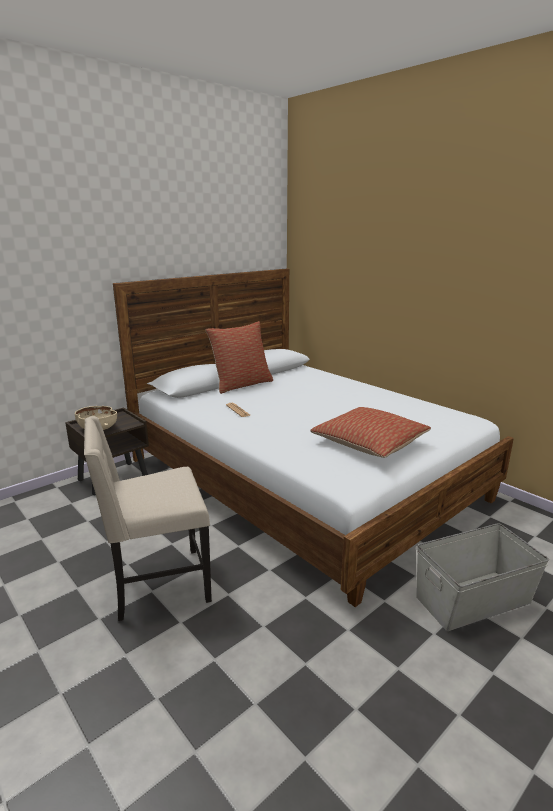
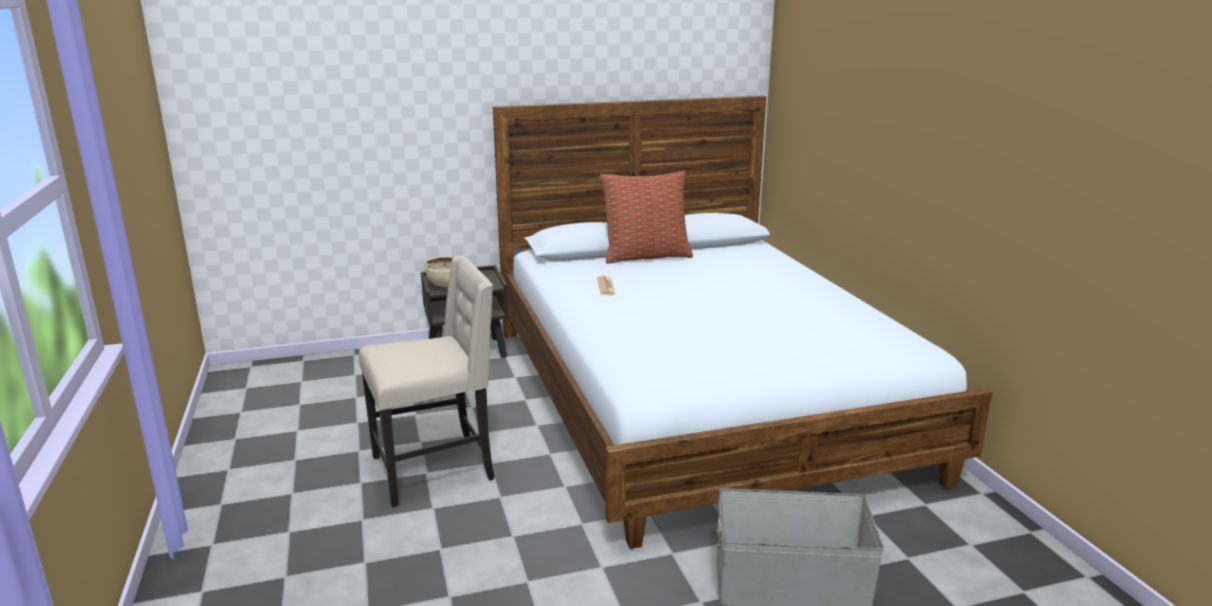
camera: 25 degrees right, 0 degrees up
(158, 585) = (436, 469): beige chair -> beige chair turned 150 degrees clockwise
(369, 443) = (726, 352): pillow -> none

